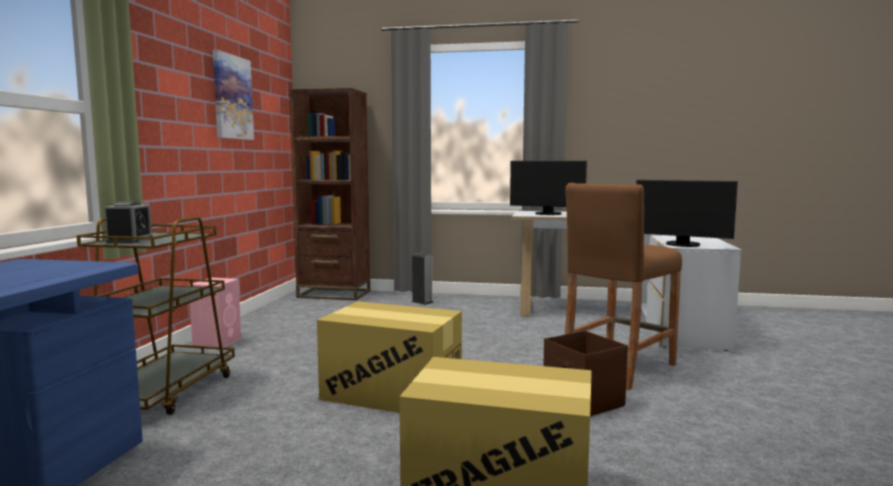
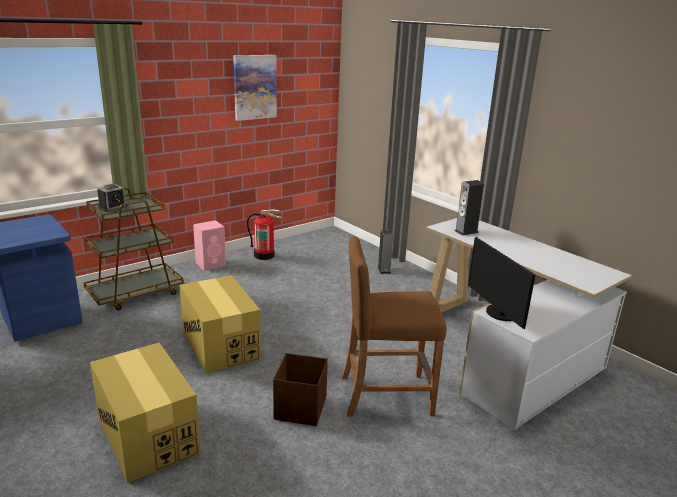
camera: 40 degrees right, 15 degrees up
(273, 321) = (264, 255): none -> fire extinguisher
(334, 294) = (342, 240): brown bookcase -> none
(547, 214) = (466, 231): monitor -> speaker

